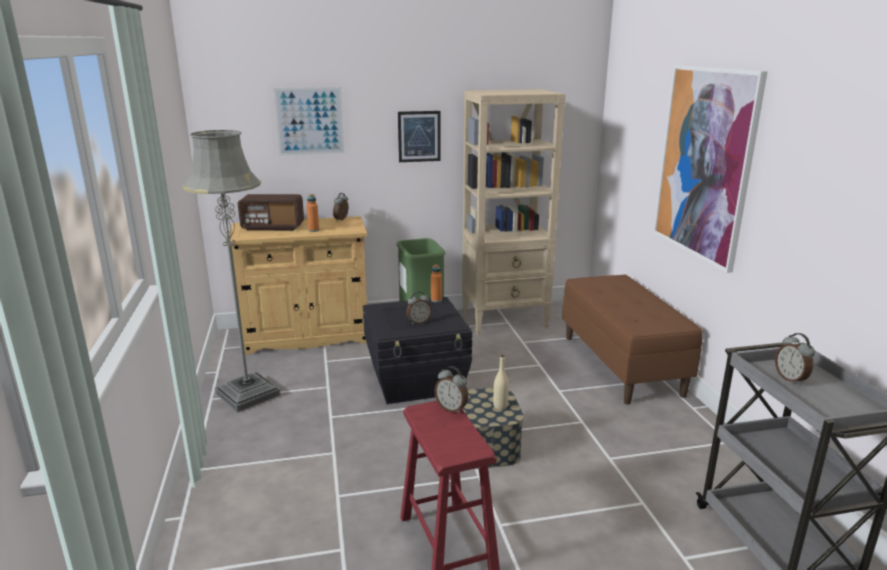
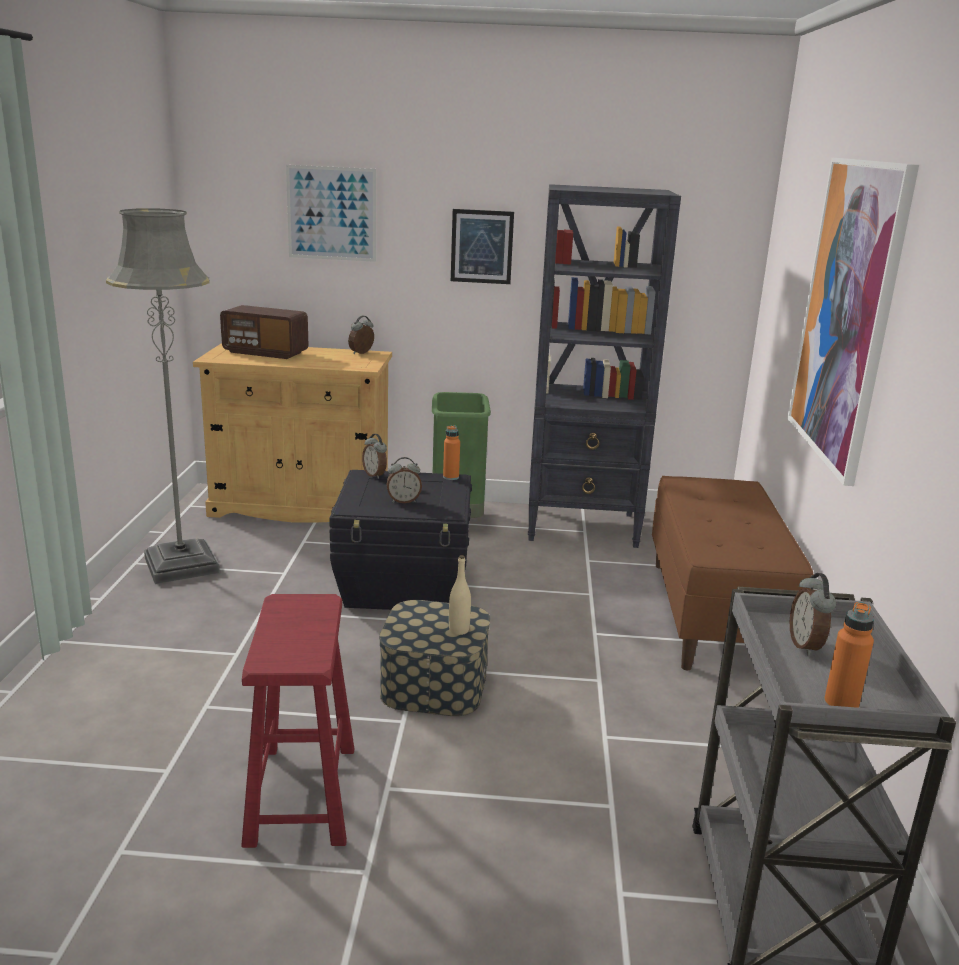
camera: 15 degrees right, 0 degrees up
(313, 230) = (312, 361): orange bottle -> orange bottle (840, 705)
(451, 408) = (325, 607): alarm clock -> alarm clock (375, 475)
(505, 320) = (583, 527): beige bookcase -> black bookcase

